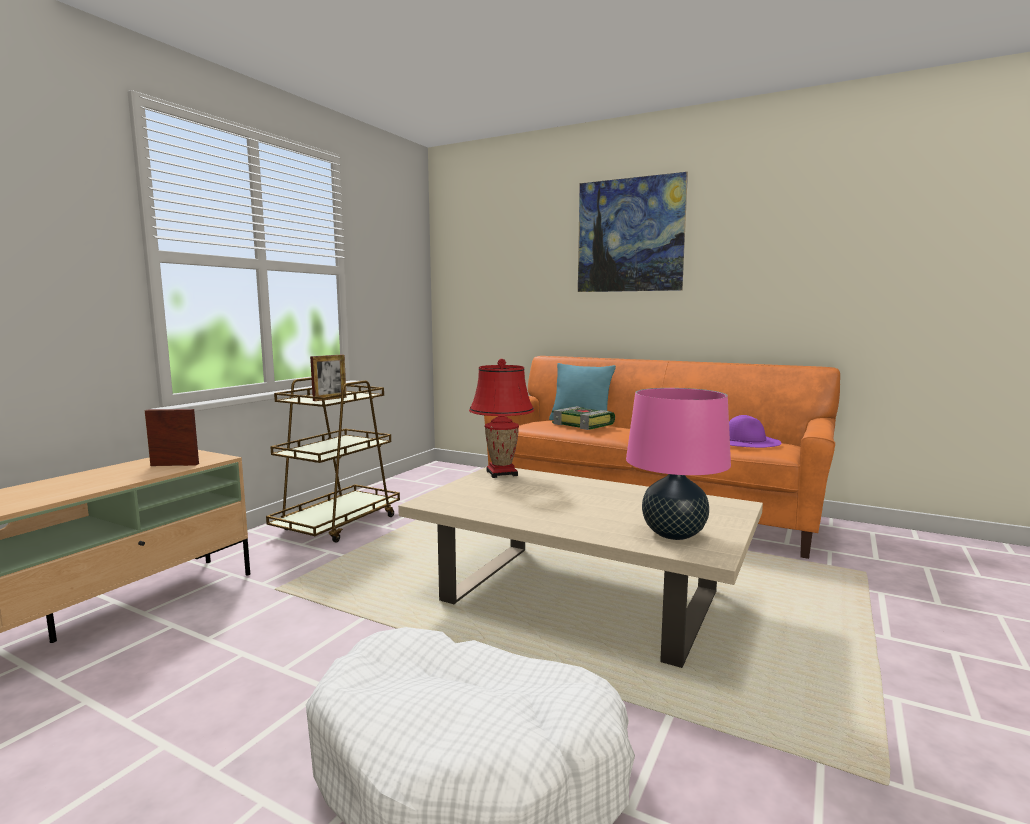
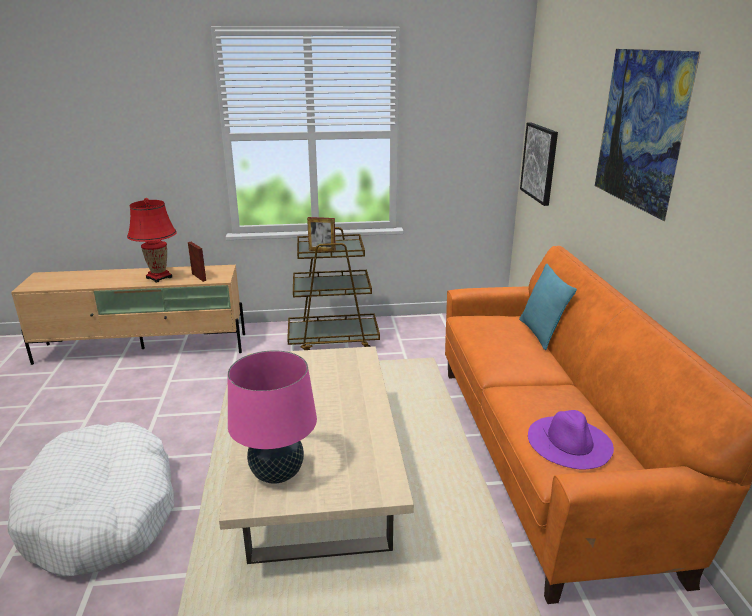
camera: 55 degrees right, 15 degrees up
(474, 297) = (539, 162): none -> picture
(502, 473) = (355, 358): red table lamp -> red table lamp (159, 277)
(584, 424) = (504, 341): book -> none

